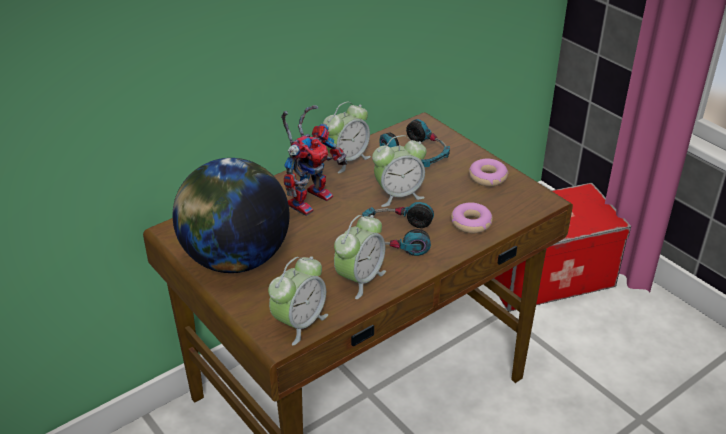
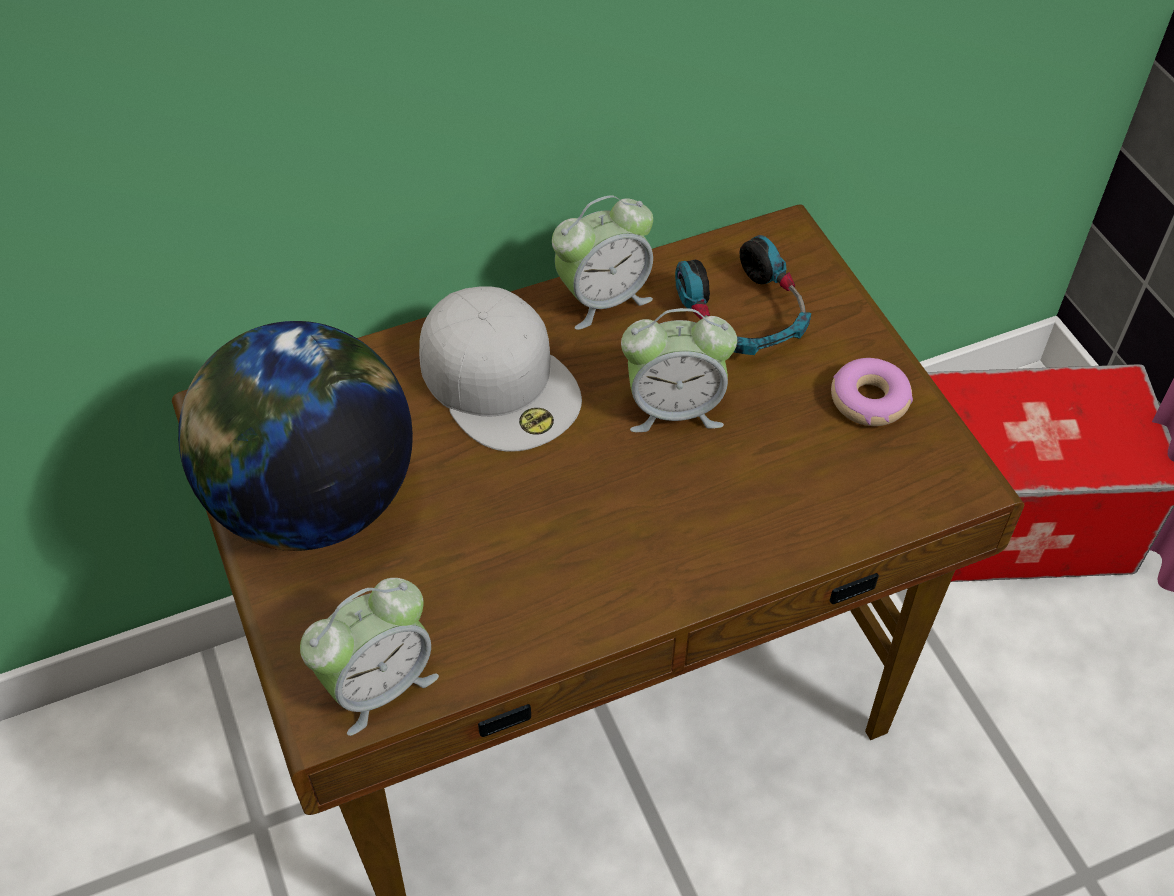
camera: 15 degrees right, 15 degrees up
(310, 198) = (501, 380): toy robot -> white cap
(360, 279) = (527, 604): alarm clock -> none
(396, 237) = (633, 514): headphones -> none
(471, 223) = (794, 511): donut -> none

